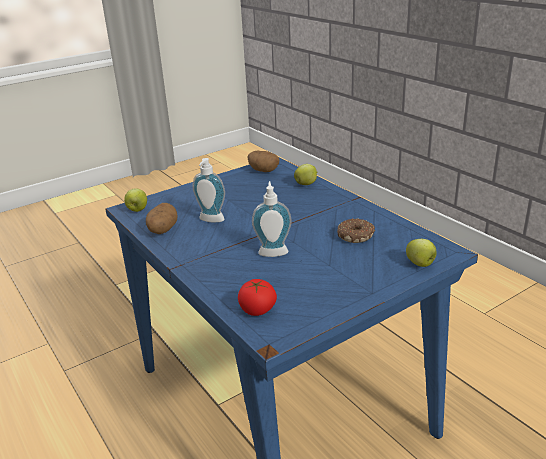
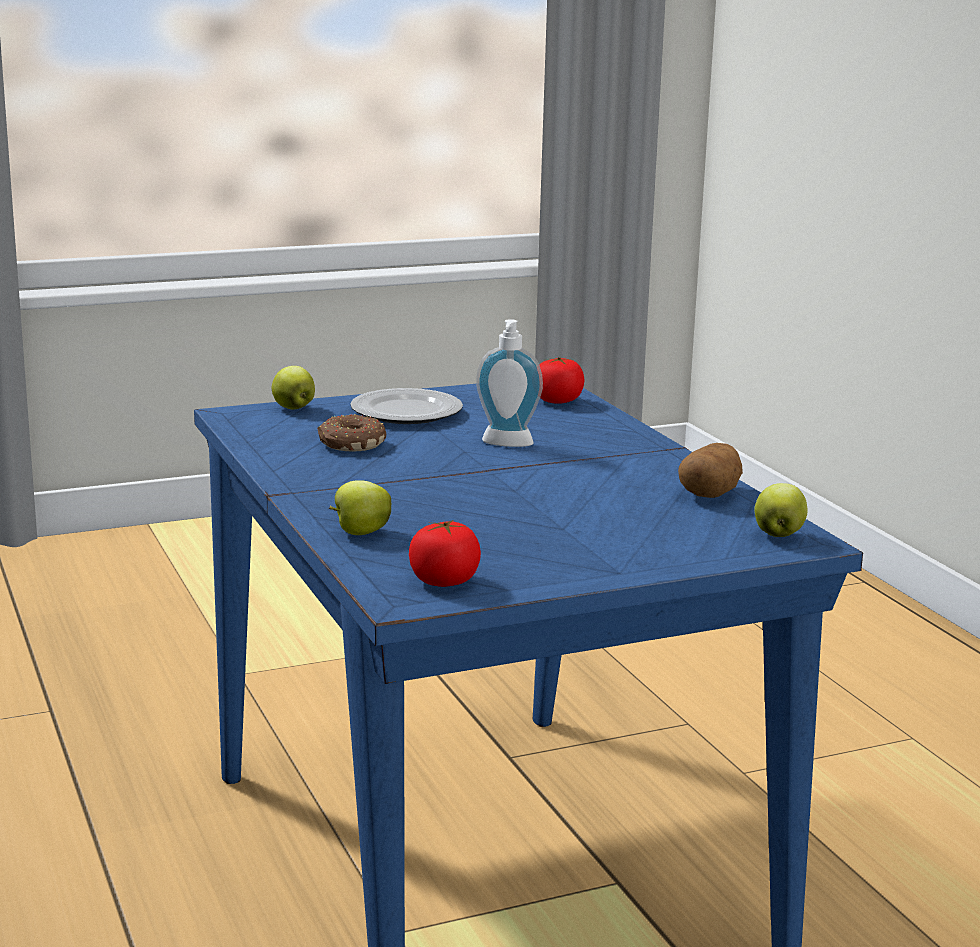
camera: 170 degrees left, 10 degrees down
(210, 220) = (610, 496): soap dispenser -> none
(263, 170) = (444, 581): potato -> tomato
(350, 273) = (405, 413): none -> plate

